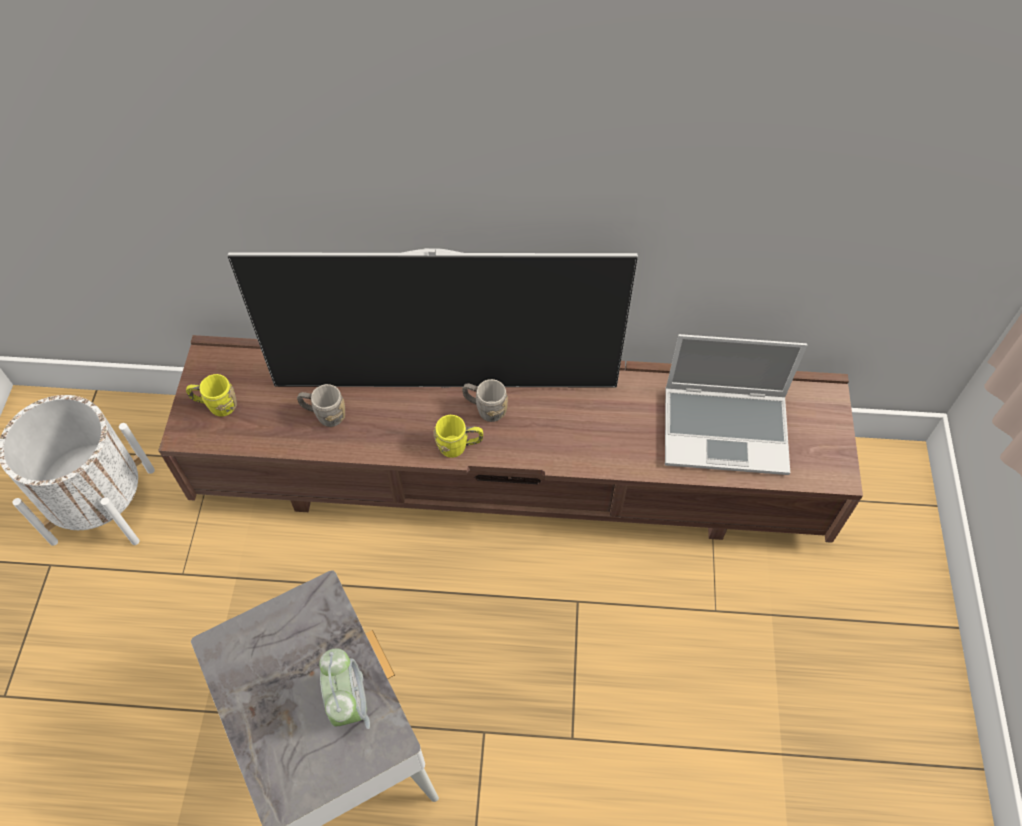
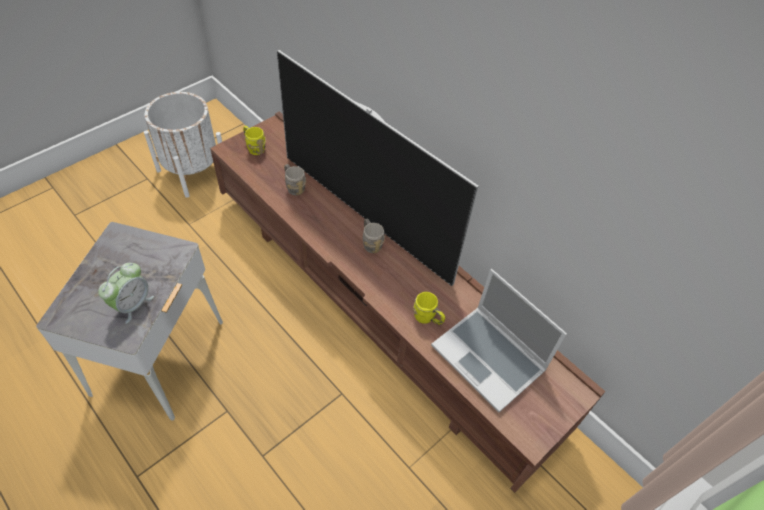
camera: 40 degrees right, 5 degrees down
(459, 446) = (337, 249): yellow mug -> yellow mug (427, 318)

